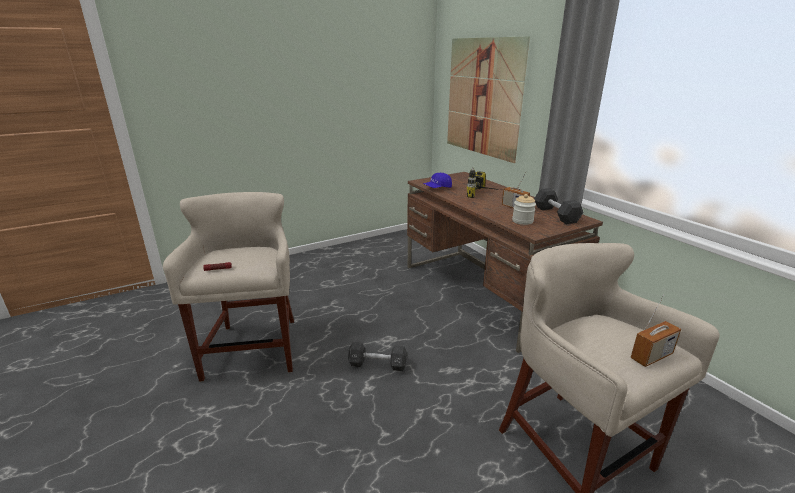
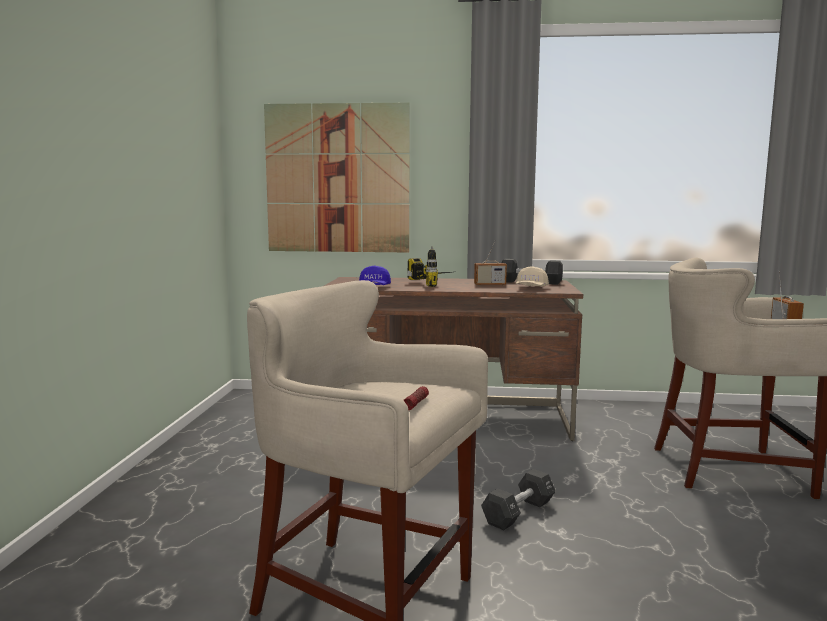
camera: 55 degrees left, 15 degrees down
(522, 221) = (531, 288): jar -> beige cap

